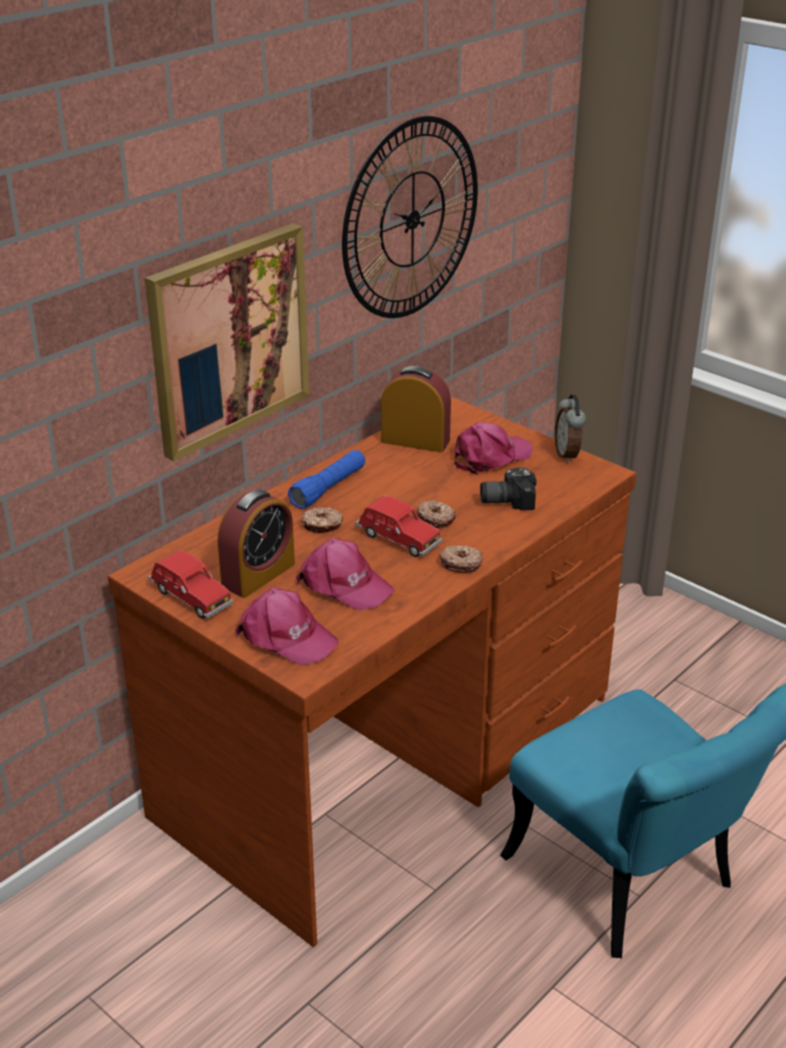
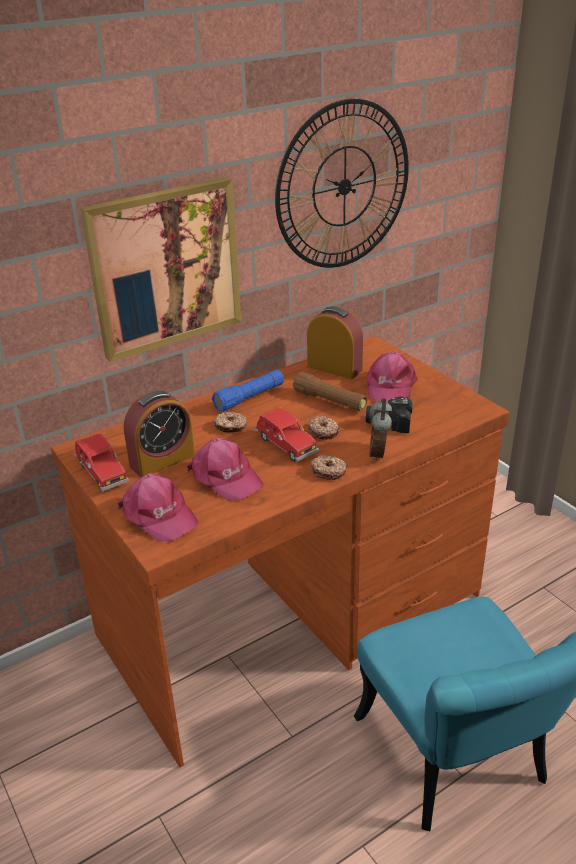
camera: 15 degrees right, 0 degrees up
(427, 482) = (330, 401): none -> brown flashlight
(490, 457) = (390, 386): pink cap -> pink cap turned 120 degrees clockwise
(568, 455) = (455, 391): alarm clock -> alarm clock (379, 453)

